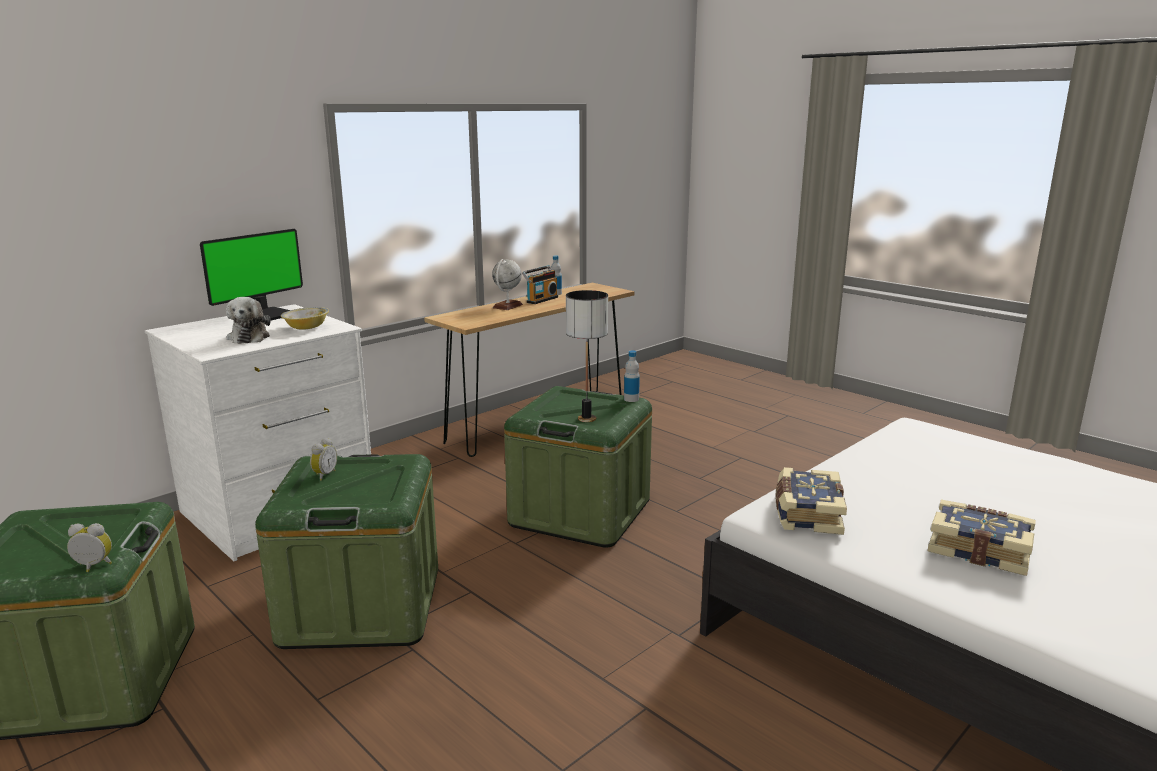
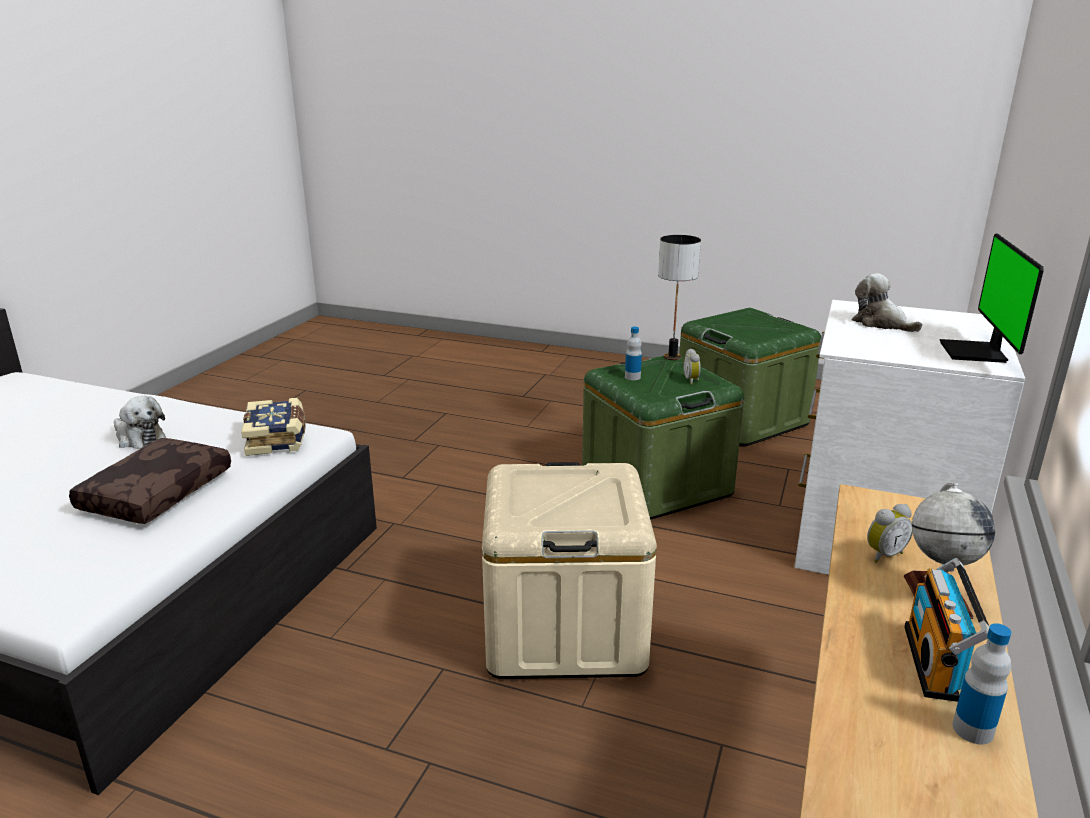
camera: 155 degrees right, 5 degrees up
(93, 567) = (700, 321): alarm clock -> alarm clock (883, 554)
(306, 328) = (870, 342): bowl -> none
(580, 513) = (564, 628): green storage box -> beige storage box
(587, 418) = (542, 485): table lamp -> table lamp (672, 357)
(631, 399) = (510, 525): bottle -> bottle (632, 377)
(907, 483) = (156, 492): none -> brown pillow
(979, 549) = (139, 438): book -> plush toy

